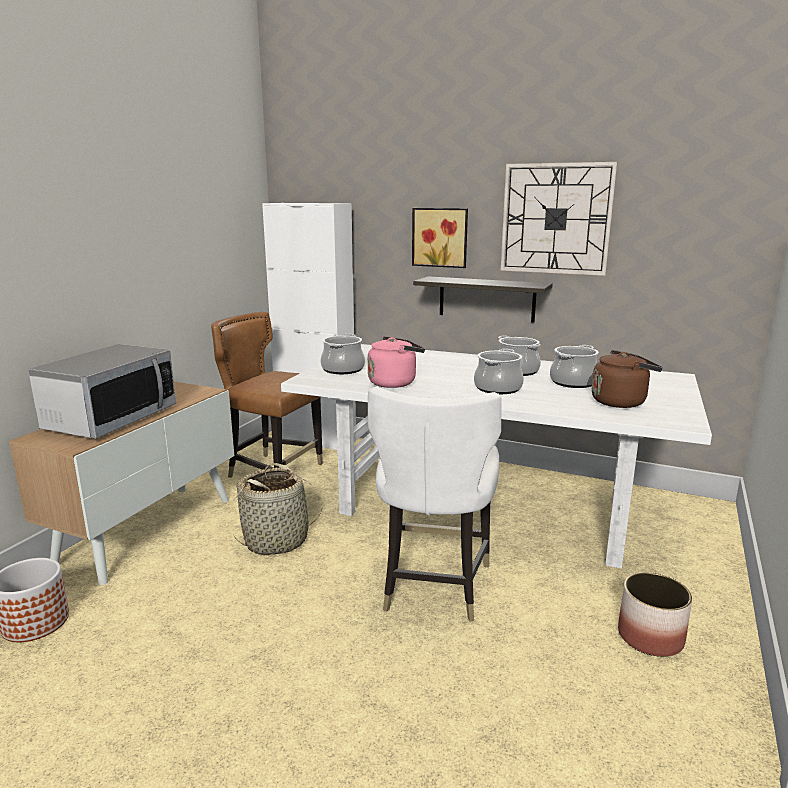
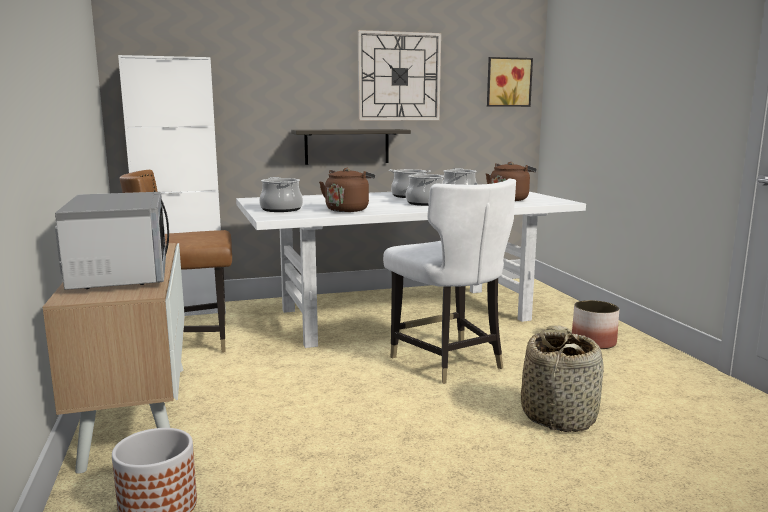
camera: 40 degrees left, 5 degrees down
(277, 540) = (286, 377): basket -> basket (559, 416)
(394, 382) = (348, 209): pink kettle -> brown kettle
(440, 237) = (301, 93): picture -> picture (508, 82)

